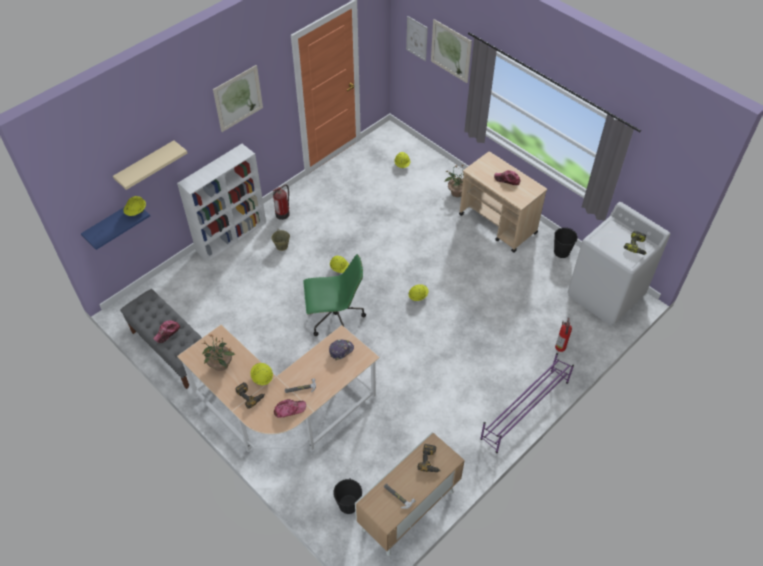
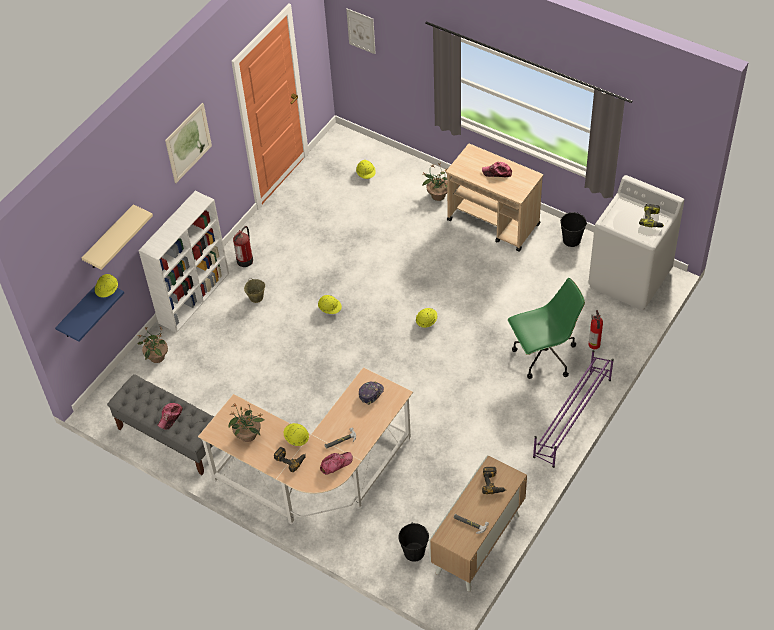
camera: 10 degrees left, 0 degrees up
(184, 279) = (157, 357): none -> potted plant
(335, 319) = (342, 366): green office chair -> green office chair (543, 356)
(451, 51) = (405, 40): picture -> none

